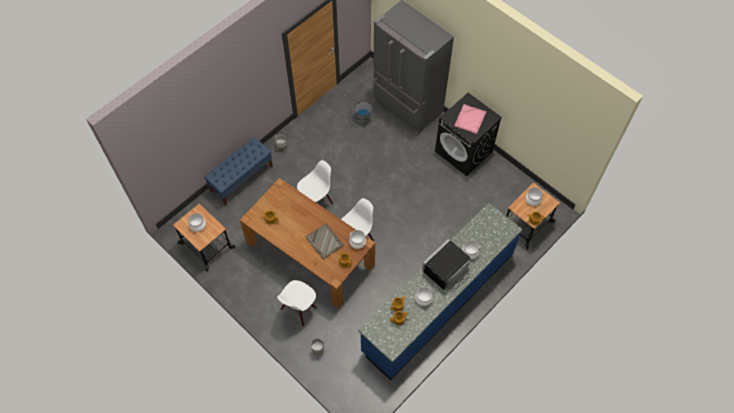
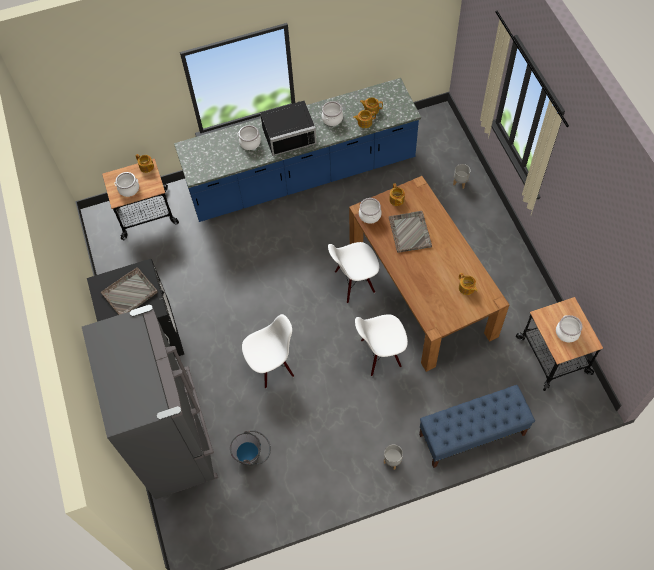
camera: 150 degrees left, 0 degrees up
(298, 309) = (464, 231): white chair -> white chair (272, 366)
(470, 119) = (130, 292): pink tray -> grey tray

